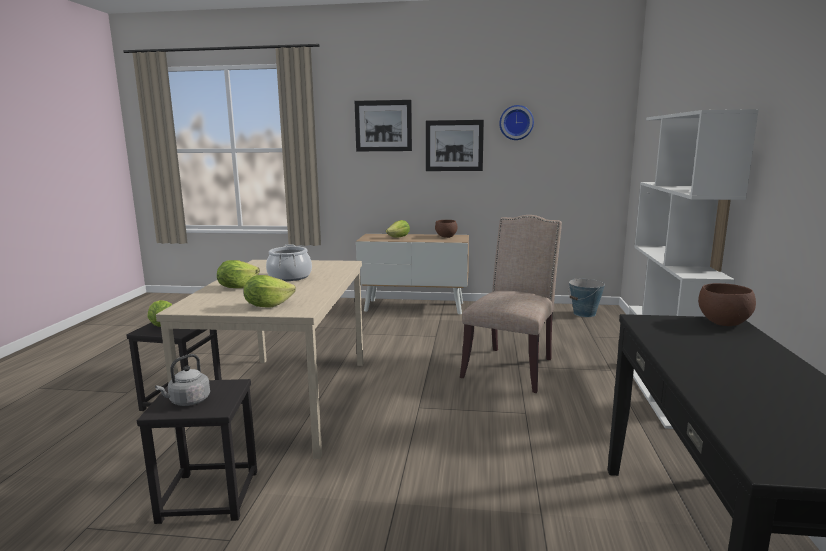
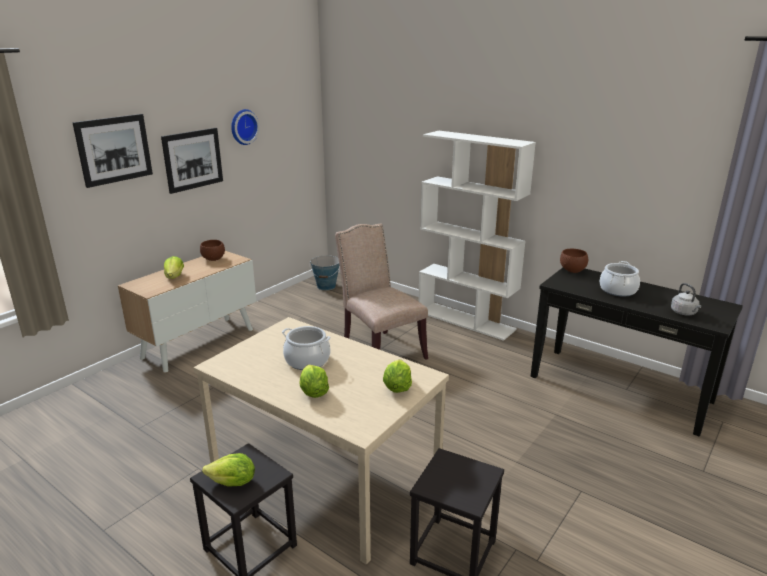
camera: 60 degrees left, 10 degrees up
(188, 401) = (463, 485): grey kettle -> grey kettle (684, 313)
(723, 358) = (617, 290): none -> cooking pot

